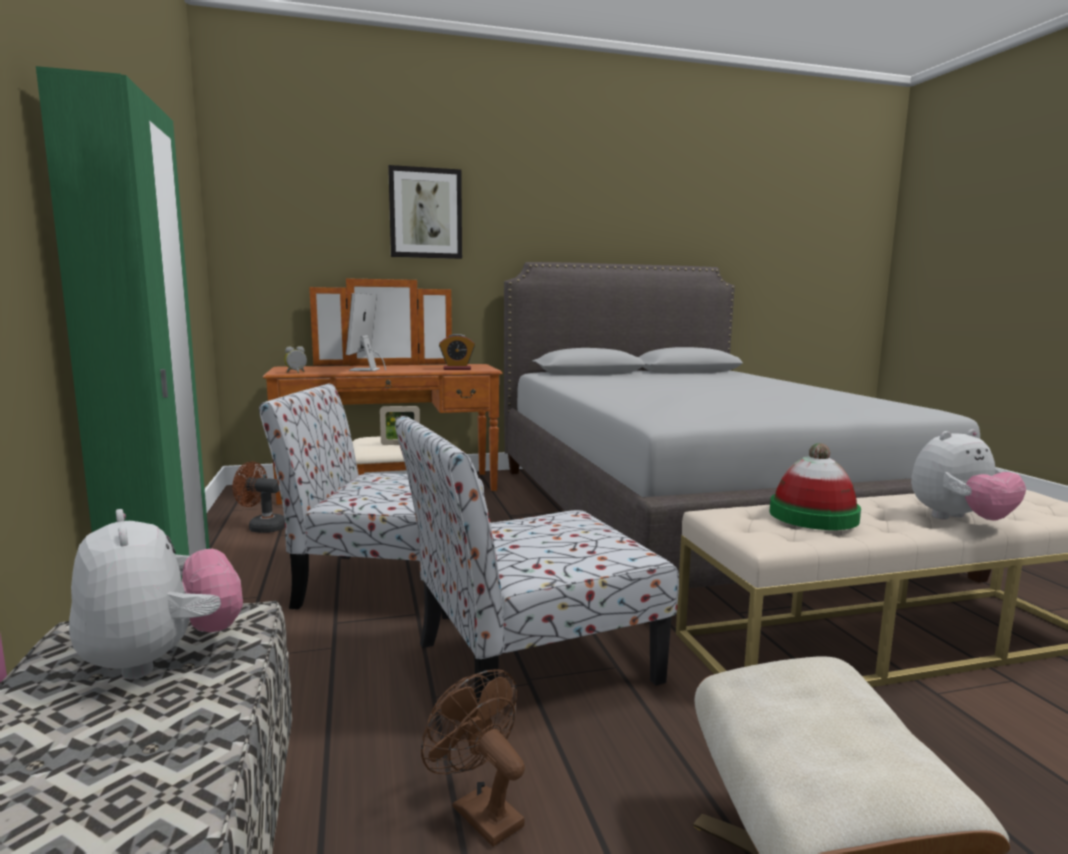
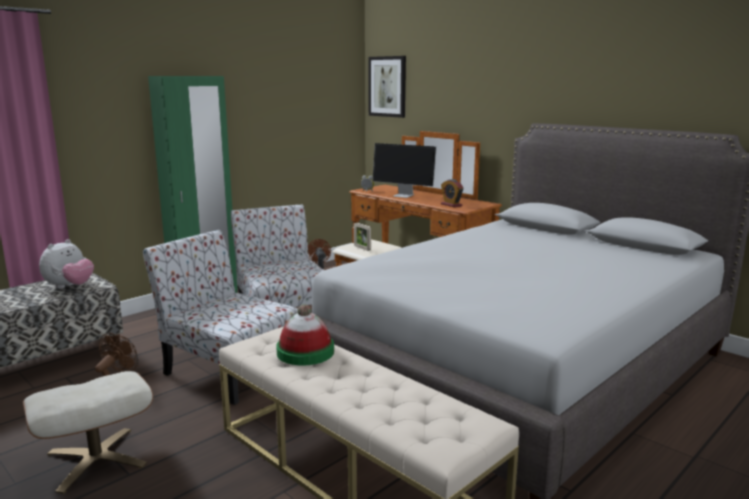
camera: 60 degrees right, 5 degrees up
(365, 370) = (404, 195): monitor -> monitor turned 120 degrees counterclockwise
(425, 213) = (472, 83): picture -> picture (387, 86)
(959, 520) = (350, 397): plush toy -> none

